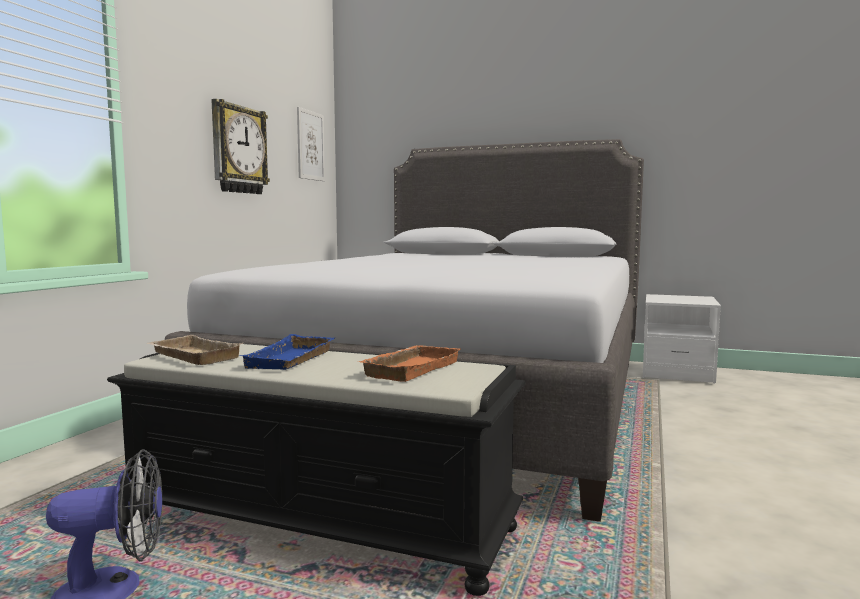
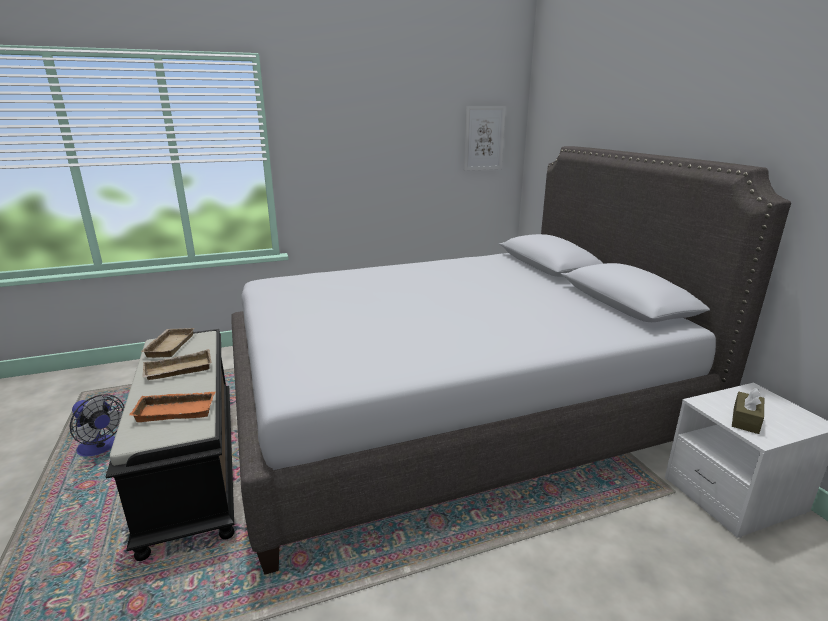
camera: 50 degrees right, 15 degrees up
(238, 150) = (386, 158): wall clock -> none
(292, 360) = (178, 371): blue tray -> beige tray
(685, 301) = (745, 420): none -> brown tissue box

